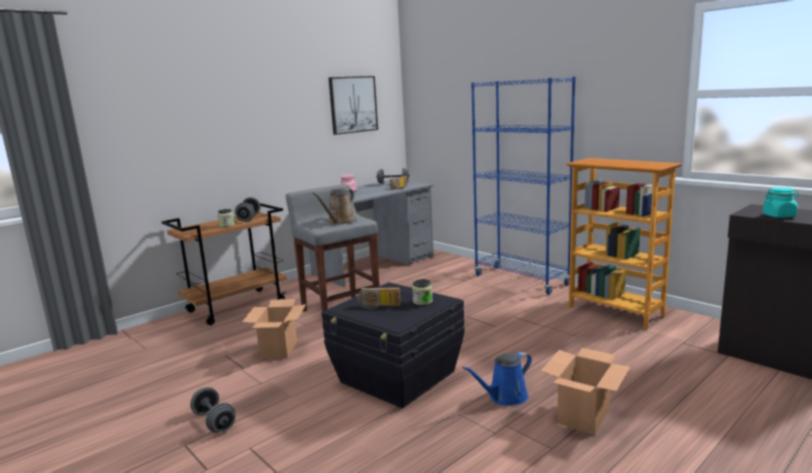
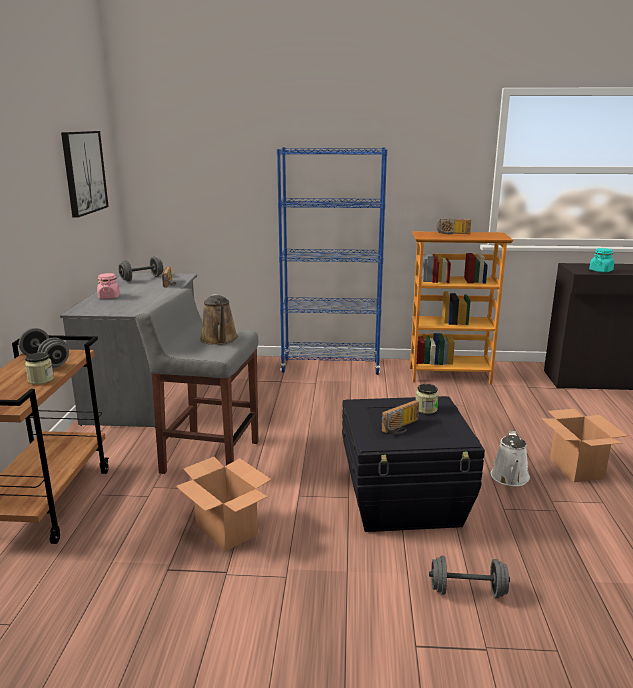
camera: 45 degrees left, 5 degrees up
(214, 421) = (323, 647): grey dumbbell -> grey dumbbell (467, 591)
(505, 397) = (510, 478): blue watering can -> white watering can
(620, 161) = (453, 233): none -> radio

